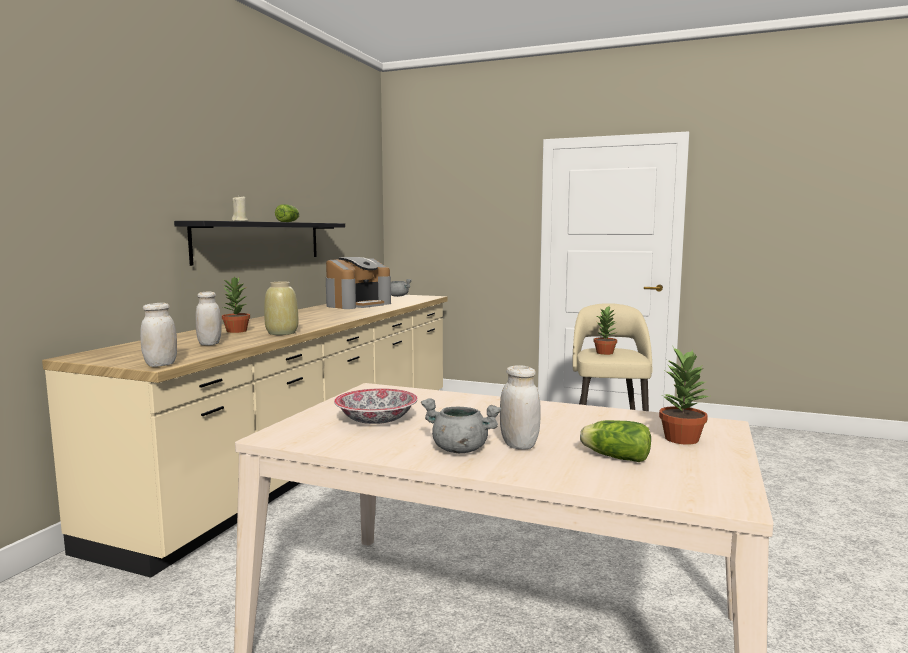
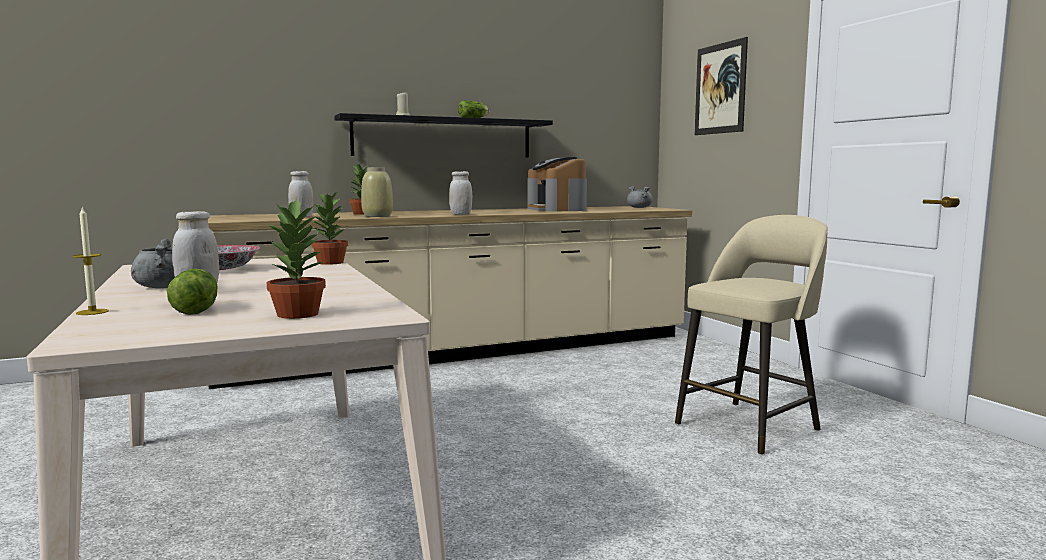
camera: 45 degrees right, 0 degrees up
(161, 365) = (214, 220): white jar -> white jar (461, 214)
(358, 304) = (557, 209): coffee machine -> coffee machine turned 75 degrees clockwise
(456, 200) = (720, 88): none -> picture
(576, 485) = (92, 312): none -> candle
(605, 353) = (737, 281): potted plant -> potted plant (331, 263)

